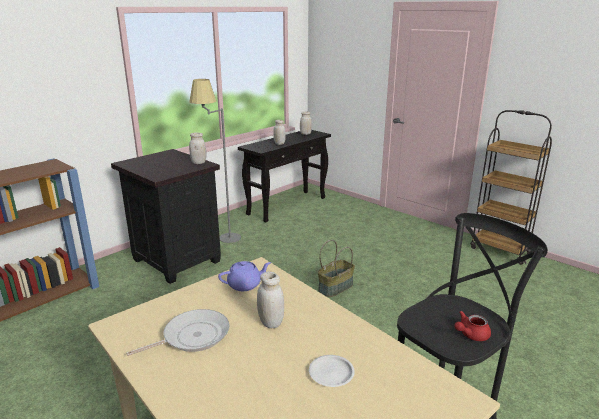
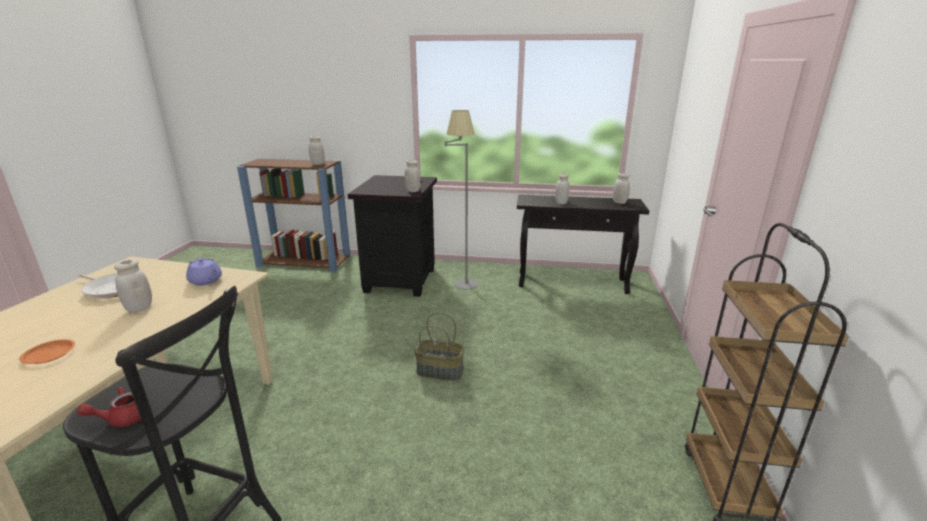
camera: 55 degrees right, 0 degrees up
(48, 167) = (318, 164): none -> white jar
(331, 373) = (49, 354): white plate -> orange plate
(470, 335) = (123, 418): red teapot -> red teapot turned 60 degrees counterclockwise

